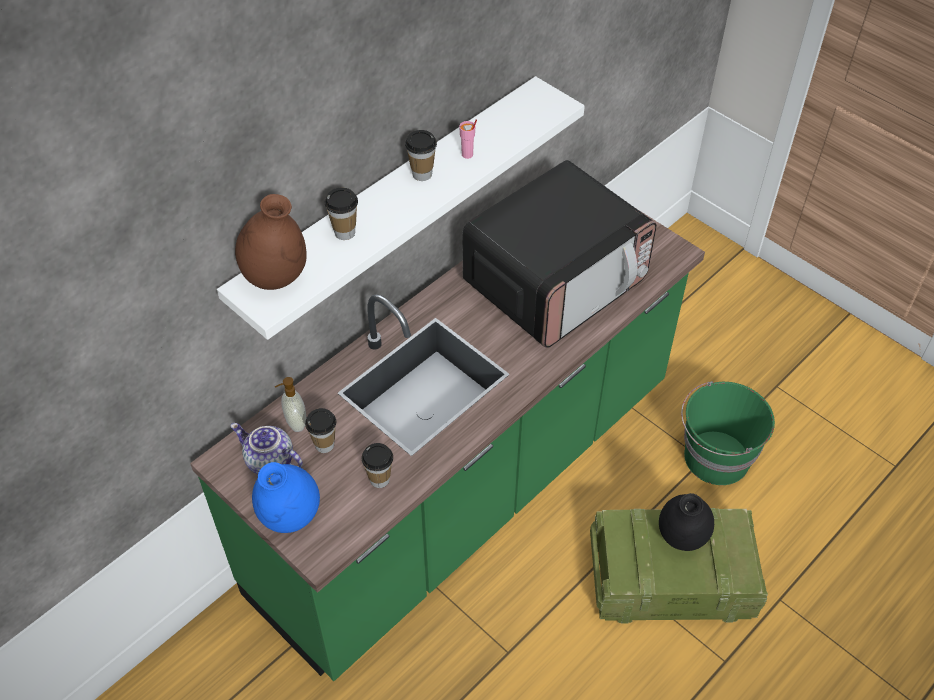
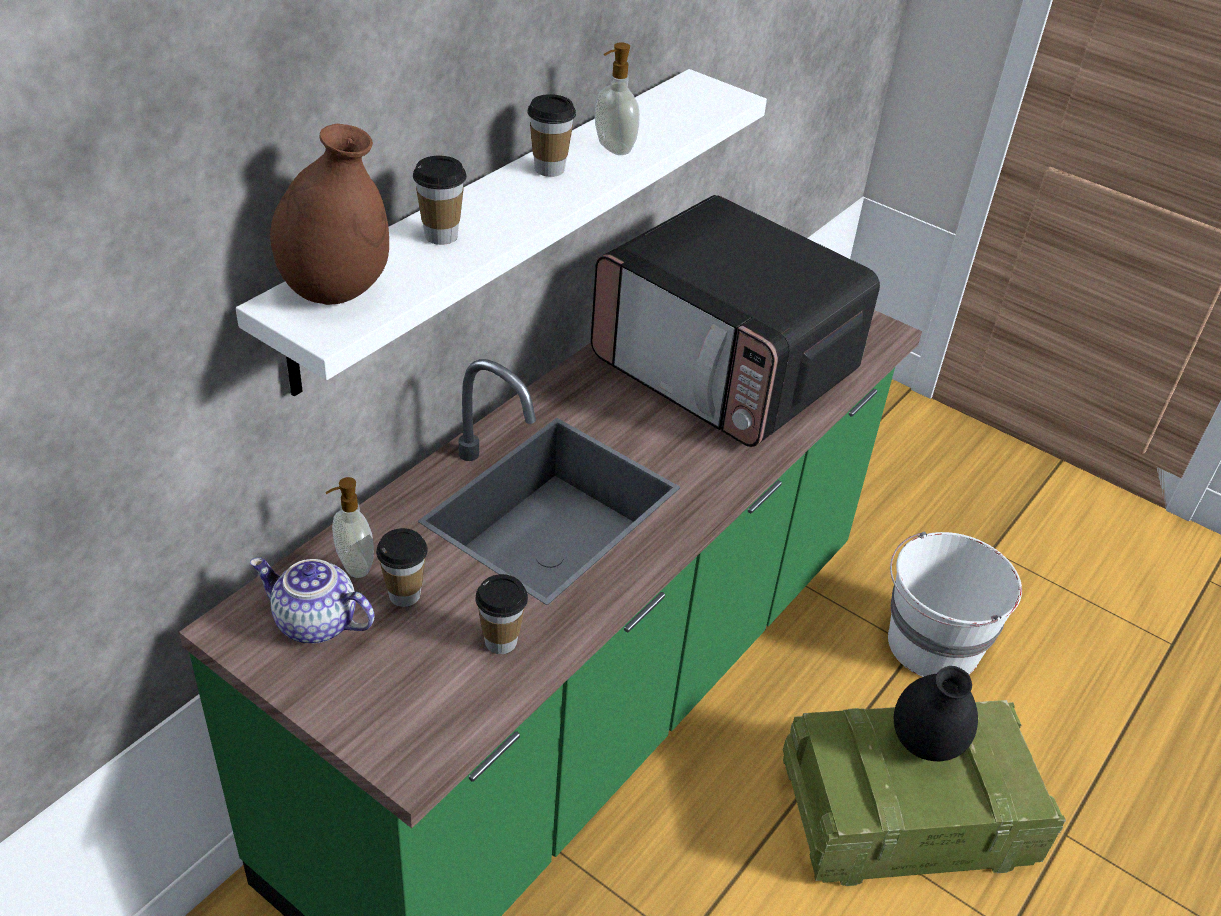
camera: 10 degrees left, 10 degrees down
(289, 516) = (355, 705): blue vase -> none
(467, 155) = (613, 148): pink cup -> soap dispenser
(556, 282) = (724, 370): microwave -> microwave turned 90 degrees clockwise
(715, 458) = (932, 645): green bucket -> white bucket

